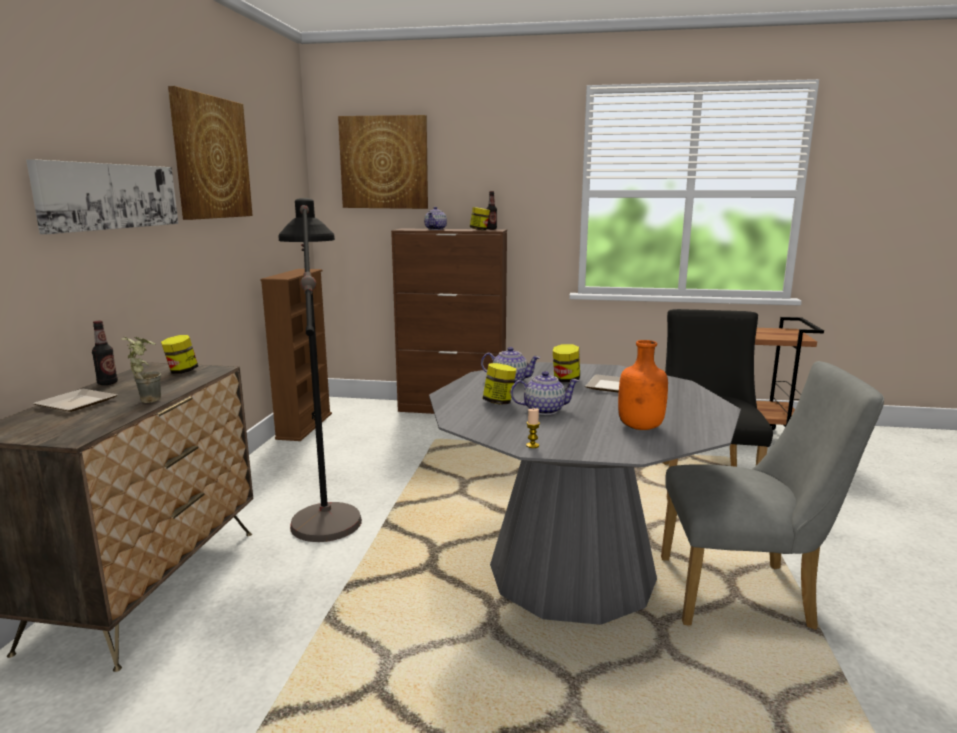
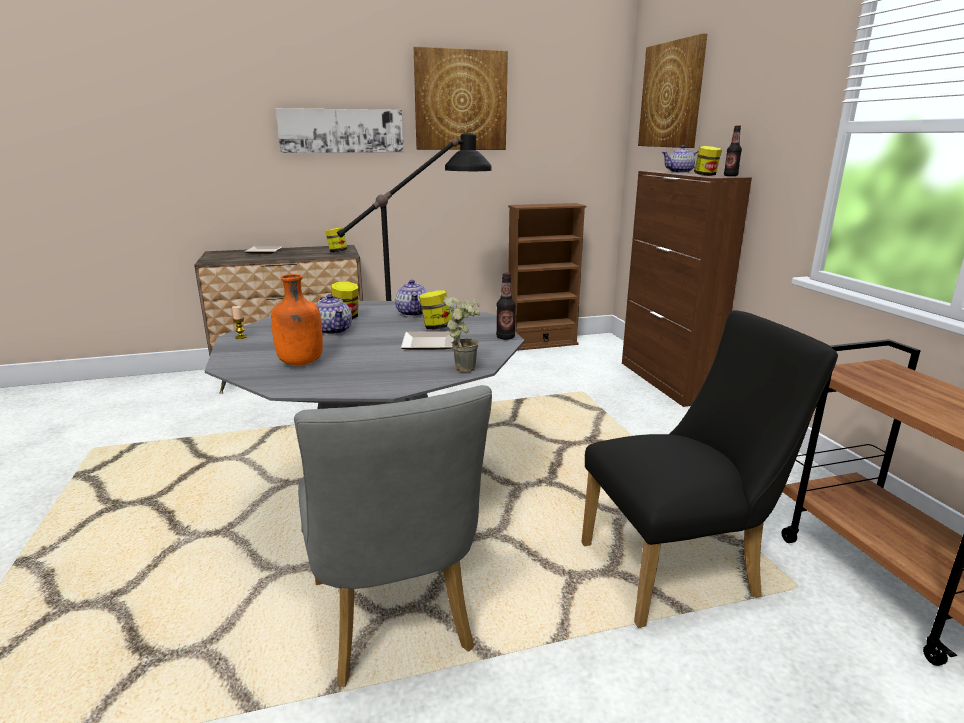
camera: 65 degrees right, 5 degrees up
(107, 383) = (304, 248): bottle -> bottle (505, 337)
(146, 399) = (277, 257): potted plant -> potted plant (465, 367)

